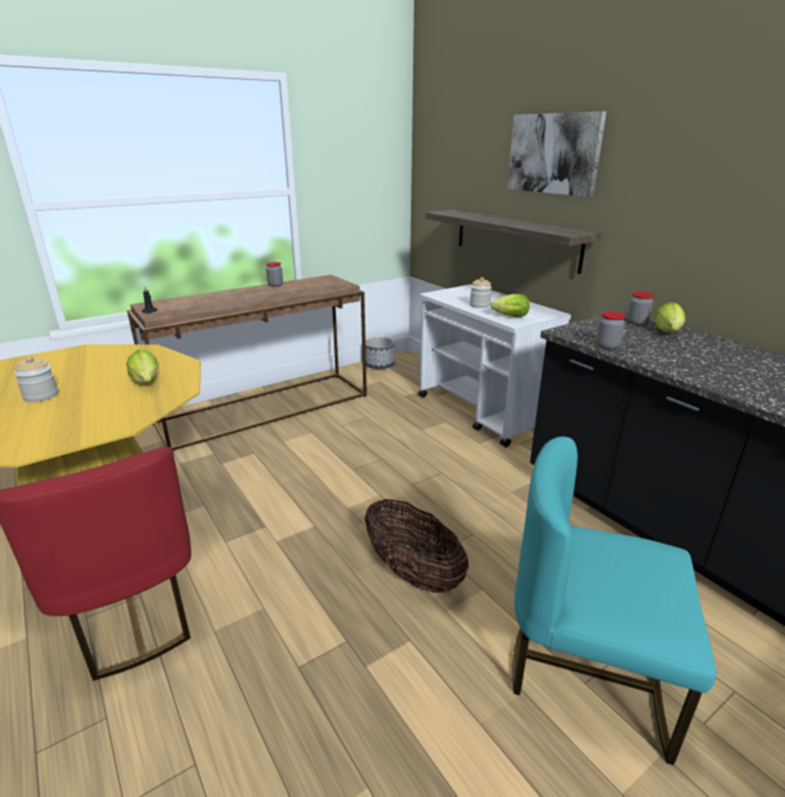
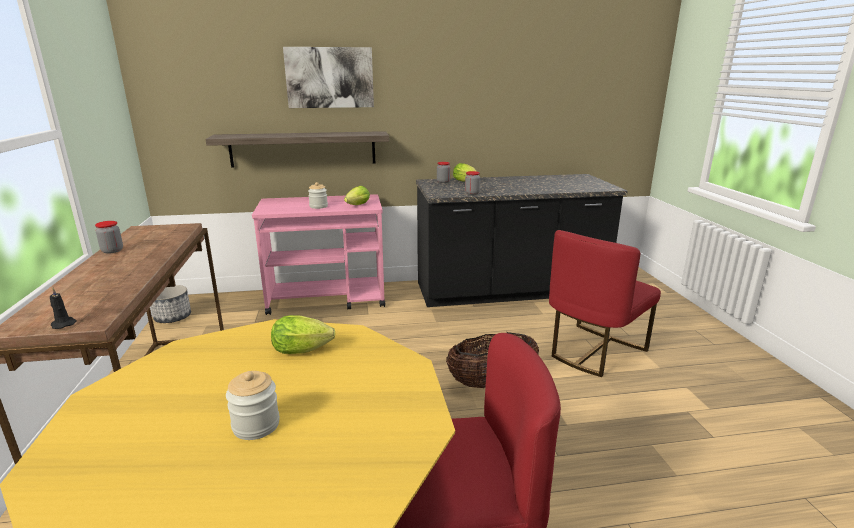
camera: 65 degrees left, 5 degrees down
(483, 412) = (328, 299): white cart -> pink cart
(588, 671) = (593, 351): turquoise chair -> red chair

